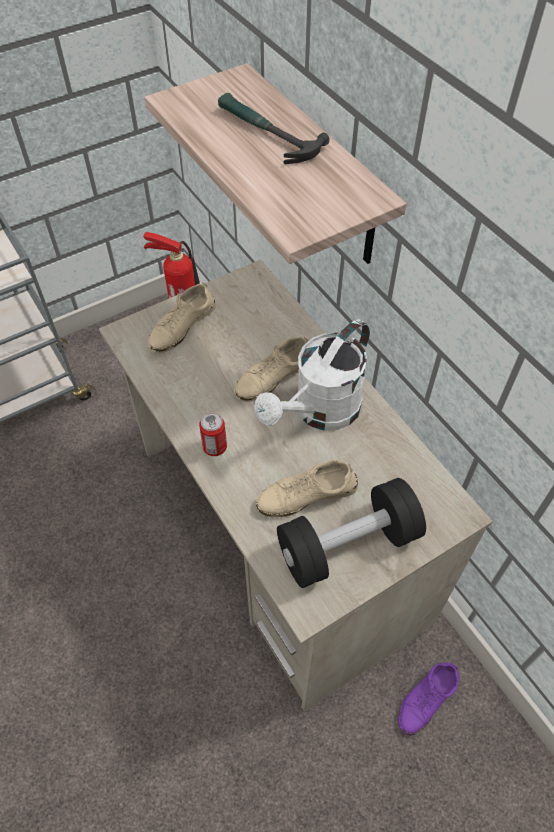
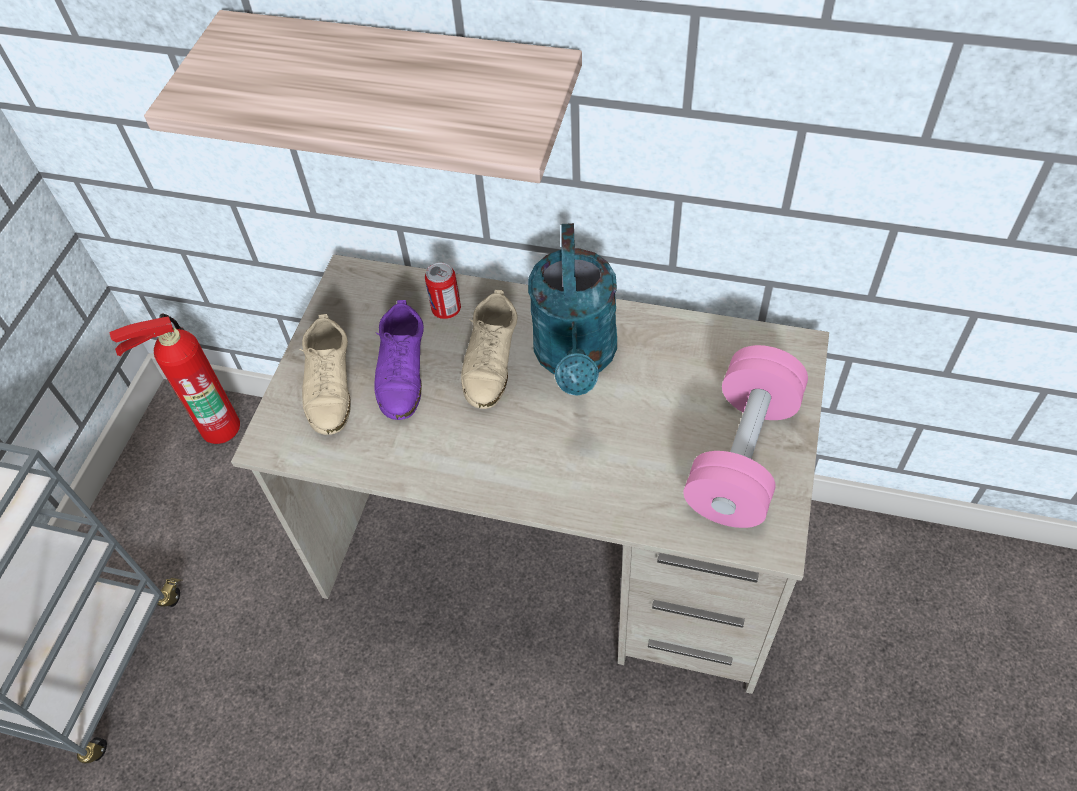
camera: 40 degrees left, 0 degrees up
(215, 447) = (515, 475): can -> can (446, 309)
(265, 133) = (348, 69): hammer -> none
(306, 495) = (655, 444): beige shoe -> none
(320, 412) = (576, 358): white watering can -> turquoise watering can
(348, 545) = (742, 456): black dumbbell -> pink dumbbell
(427, 699) = (836, 578): purple shoe -> purple shoe (402, 370)

